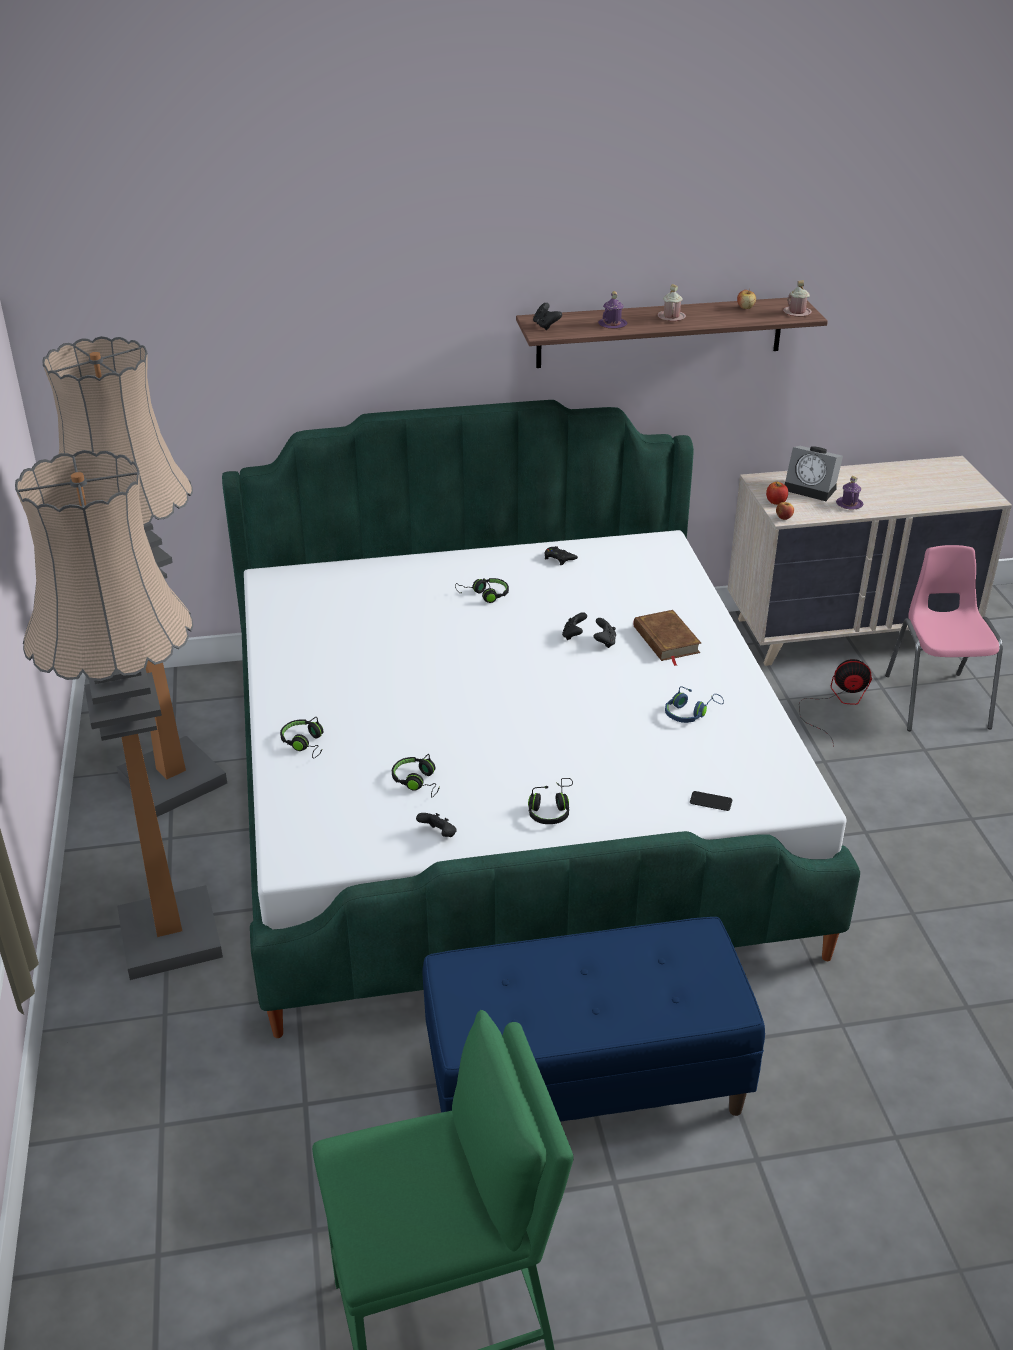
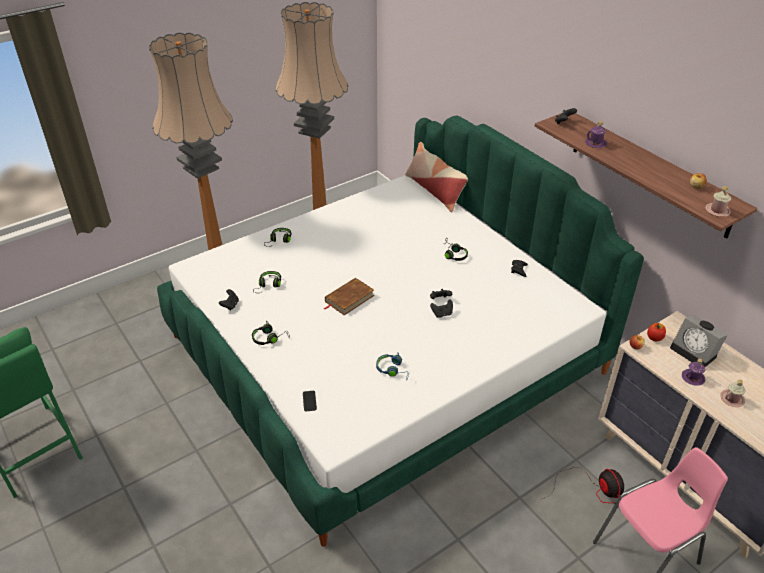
camera: 65 degrees right, 5 degrees up
(316, 565) = (434, 190): none -> pillow
(586, 1082) = (184, 456): blue bench -> none
(666, 640) = (464, 339): brown book -> brown book (349, 298)
(671, 317) = (637, 161): pink mug -> pink mug (732, 399)
(812, 489) = (695, 352): alarm clock -> alarm clock turned 45 degrees counterclockwise

